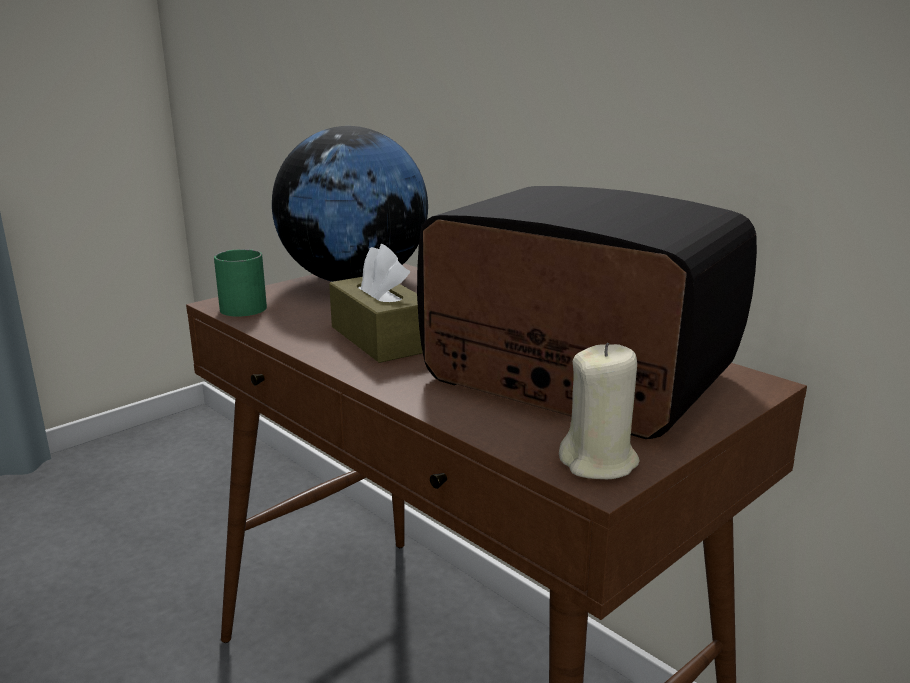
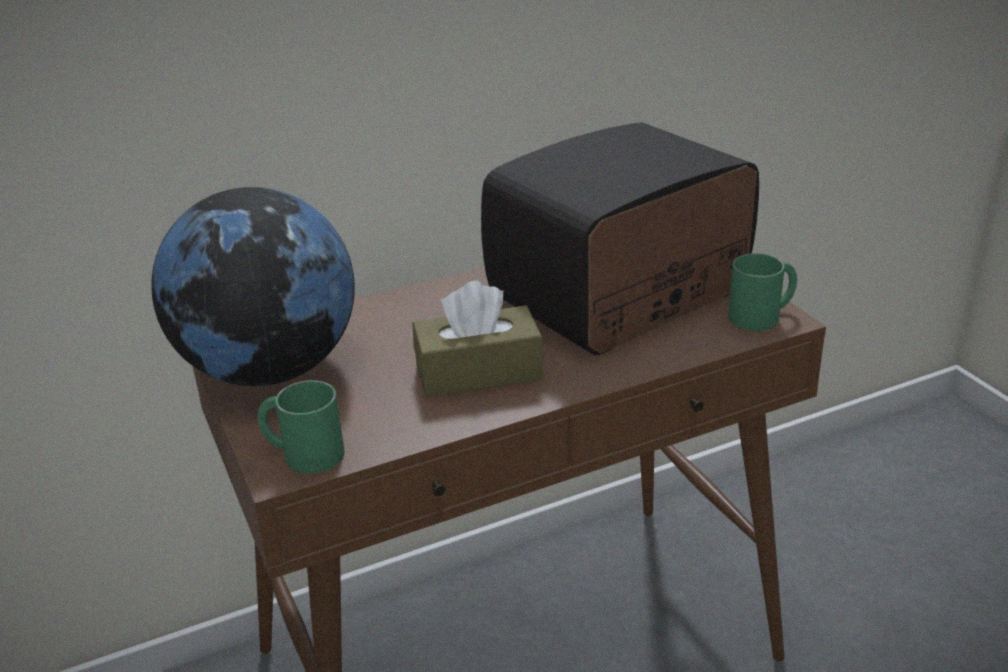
camera: 70 degrees left, 10 degrees up
(599, 462) = (762, 315): beige candle -> green mug

